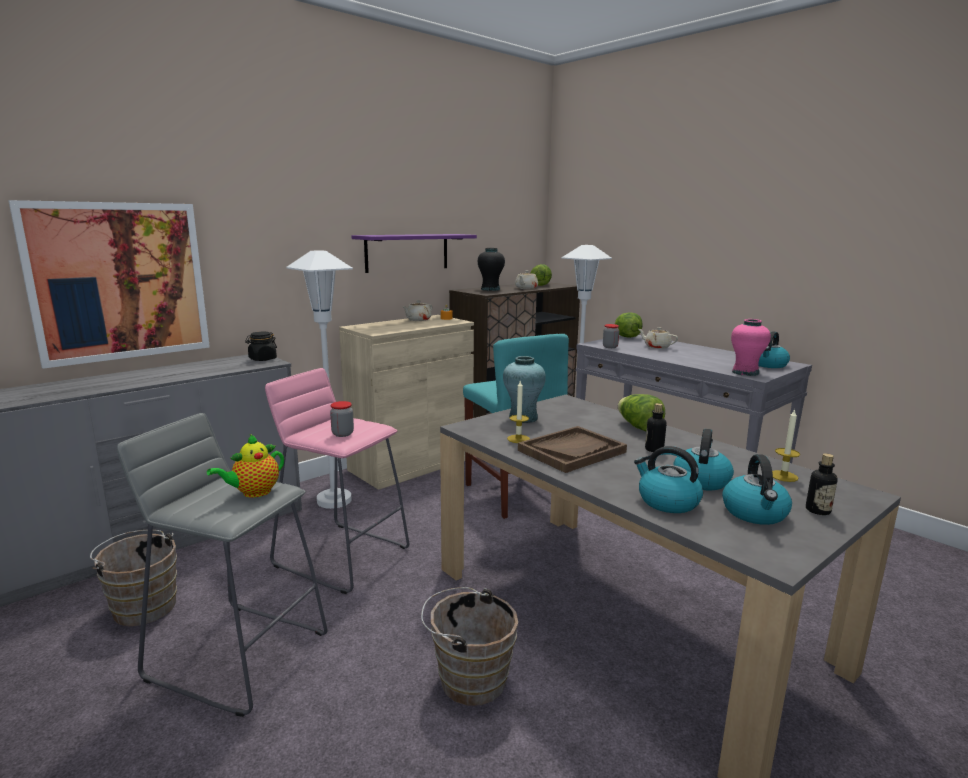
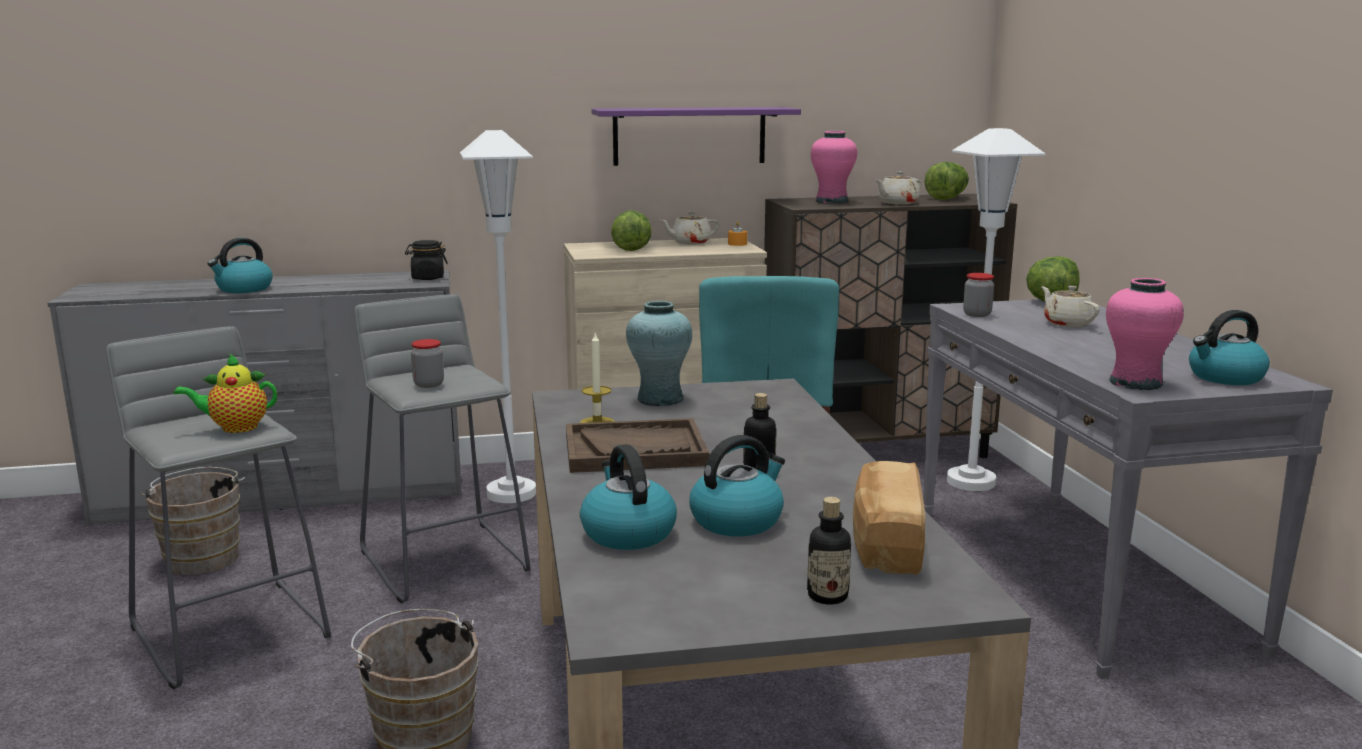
camera: 30 degrees right, 0 degrees up
(119, 281) = (267, 164): picture -> none
(342, 555) = (446, 559): pink stool -> grey stool
(490, 289) = (832, 201): black vase -> pink vase
(638, 427) = (804, 438): lettuce -> lettuce (631, 248)
(755, 513) = (719, 575): kettle -> kettle (244, 289)
(783, 476) = (885, 544): candle -> bread

